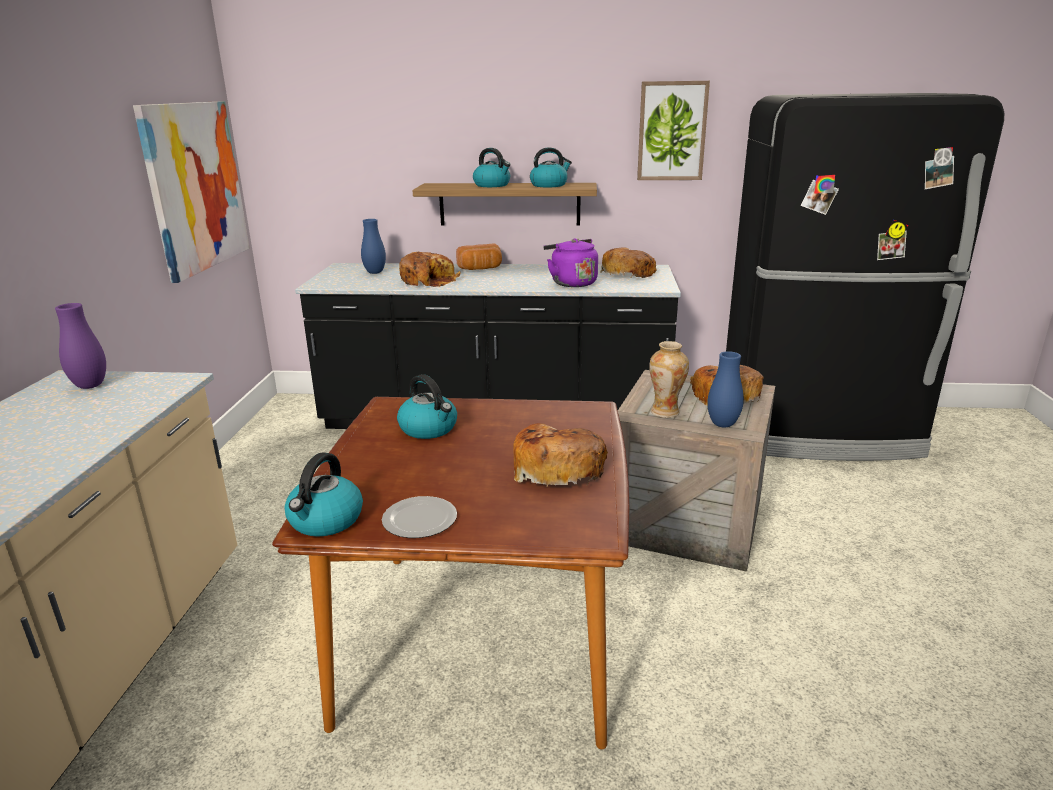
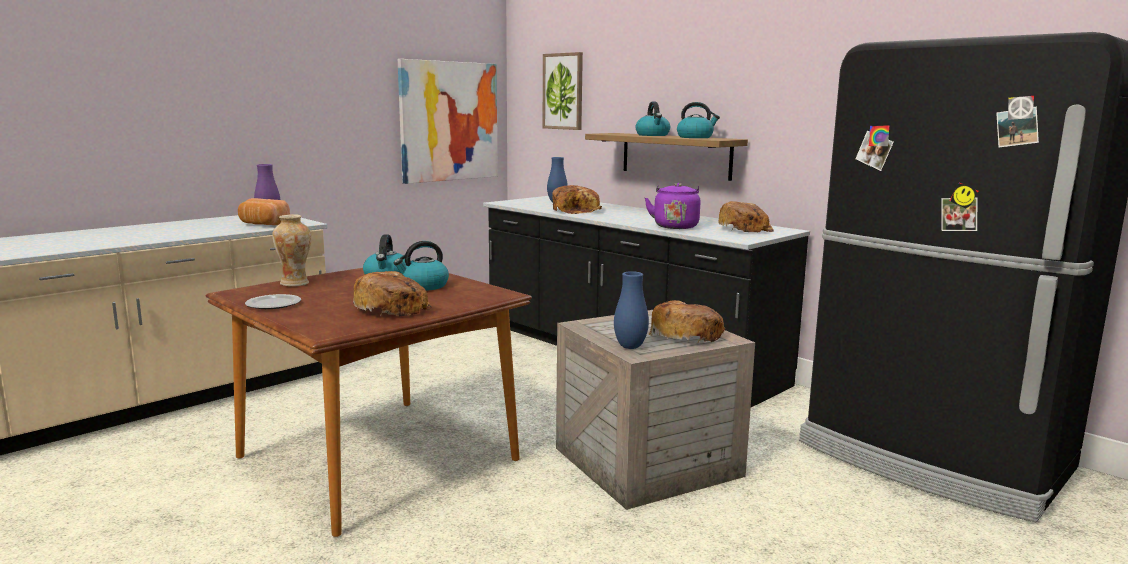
camera: 40 degrees right, 10 degrees down
(325, 521) = (241, 293): kettle -> kettle (423, 286)
(481, 269) = (636, 211): bread -> bread (262, 224)
(665, 412) = (607, 330): vase -> vase (295, 283)
(672, 131) = (819, 89): picture -> picture (563, 91)

